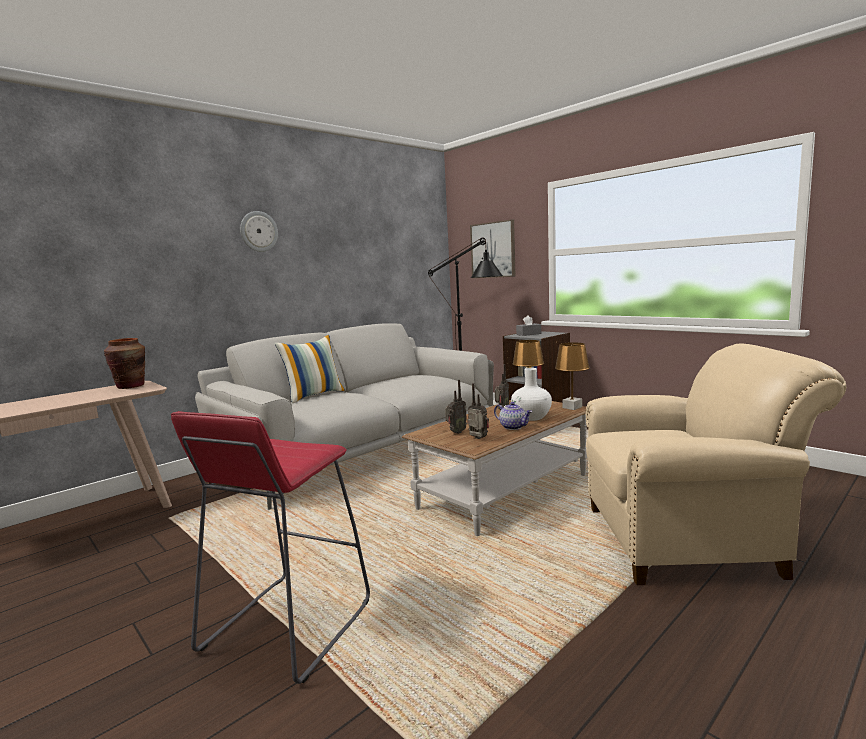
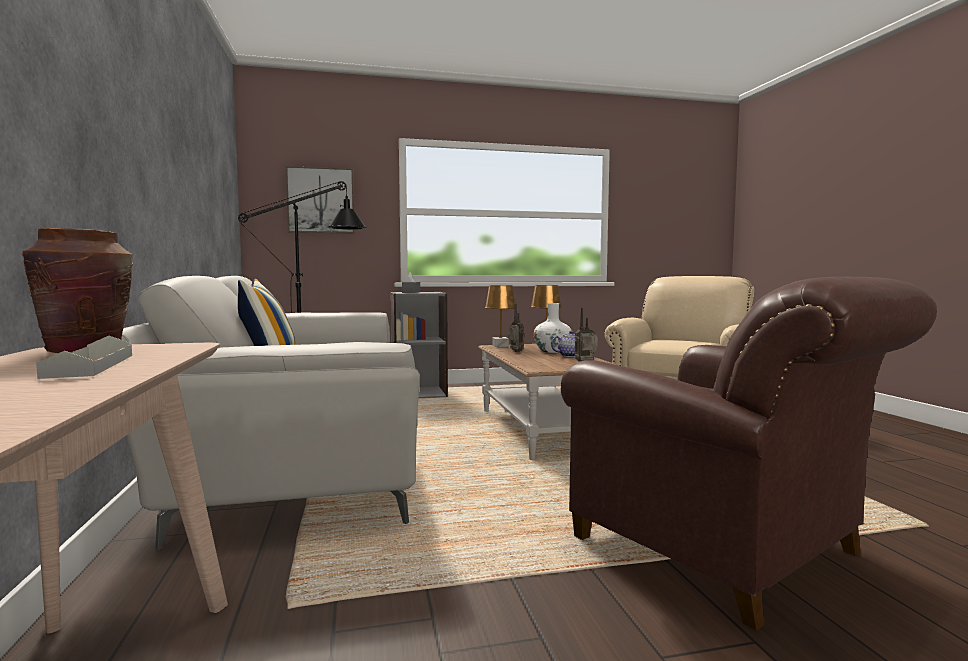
camera: 60 degrees left, 5 degrees down
(84, 397) = (90, 365): none -> grey tray
(258, 231) = (137, 82): wall clock -> none
(286, 626) = (726, 550): red stool -> brown armchair
(455, 432) = (555, 364): radio -> none

